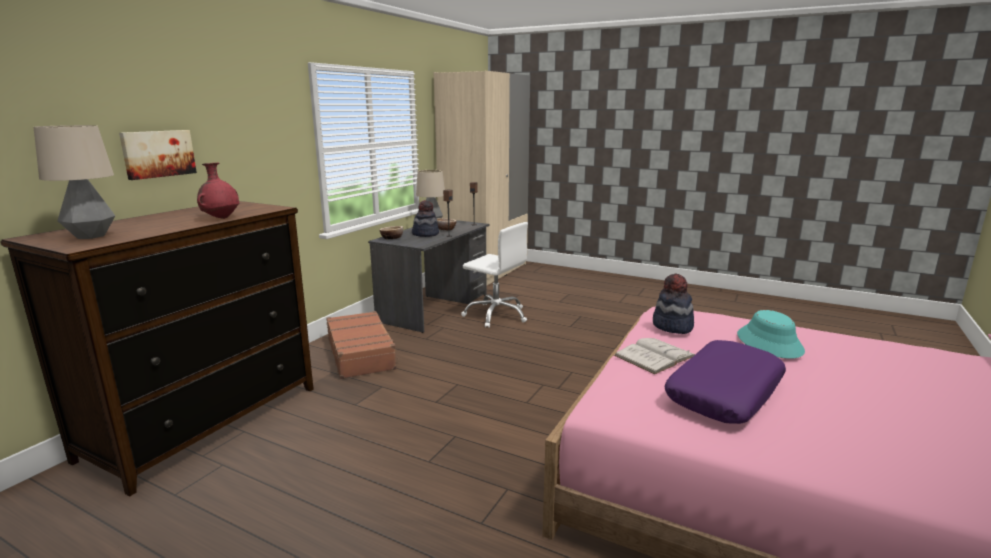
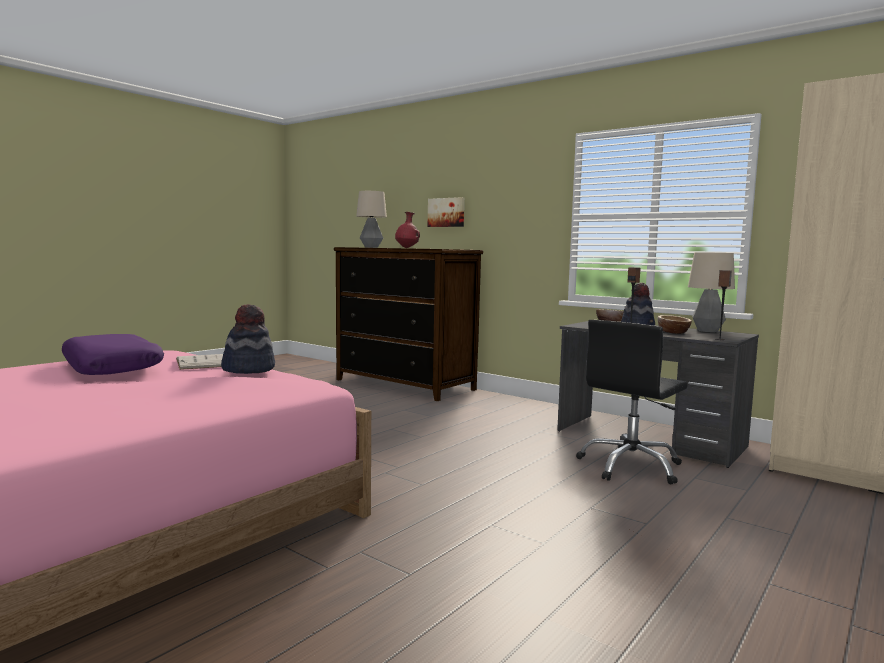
camera: 100 degrees right, 10 degrees down
(361, 354) = (503, 411): brown suitcase -> none
(496, 315) = (631, 466): white office chair -> black office chair
(770, 343) = (141, 384): turquoise hat -> none

